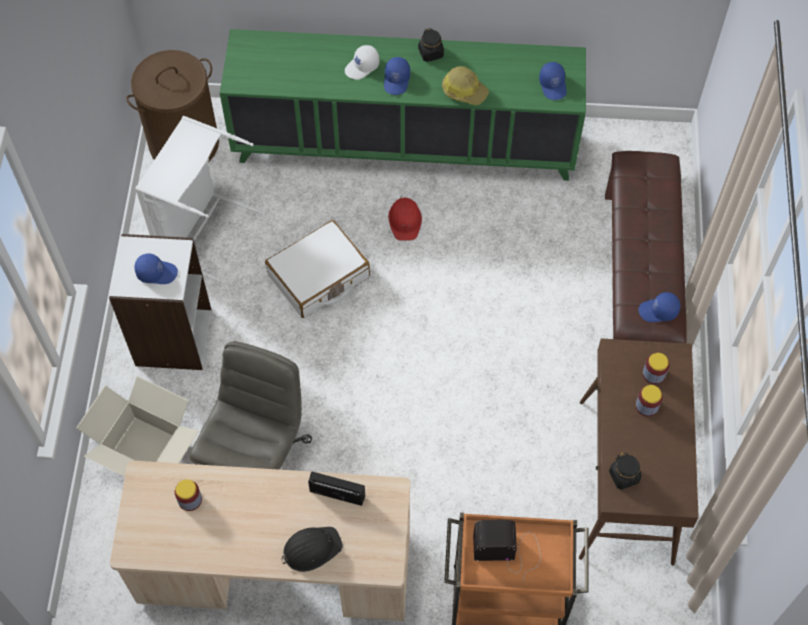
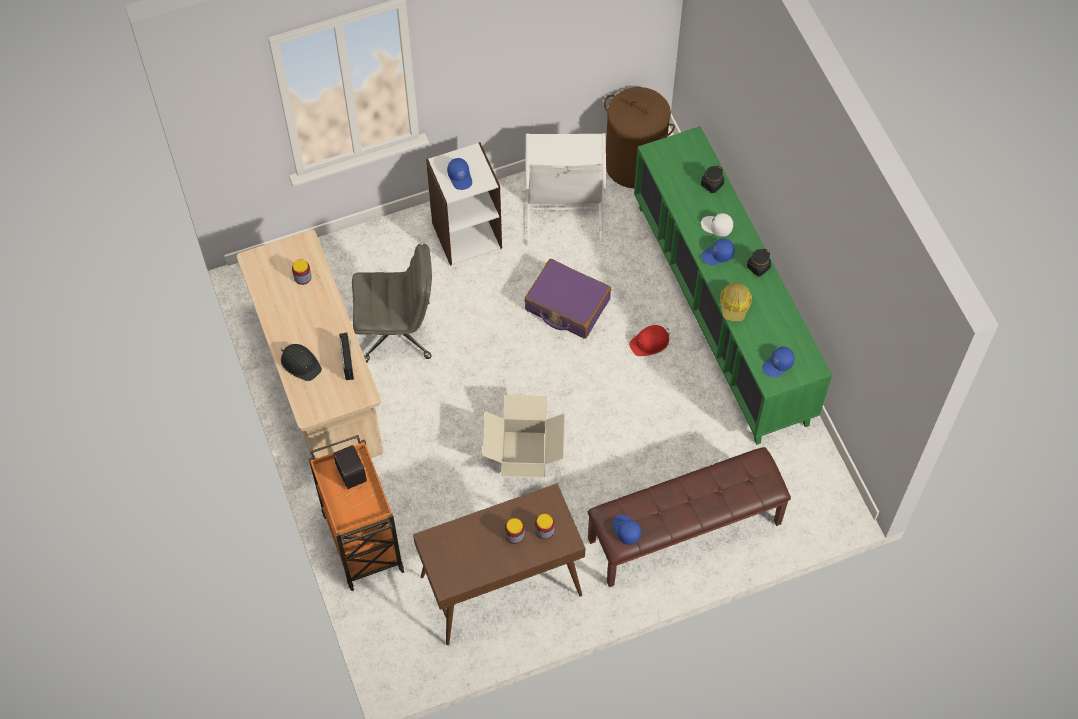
camera: 65 degrees right, 0 degrees up
(145, 450) = (371, 260): cardboard box -> cardboard box (523, 454)
(319, 277) = (567, 305): white suitcase -> purple suitcase
(624, 476) = (448, 539): black jar -> black jar (712, 184)

